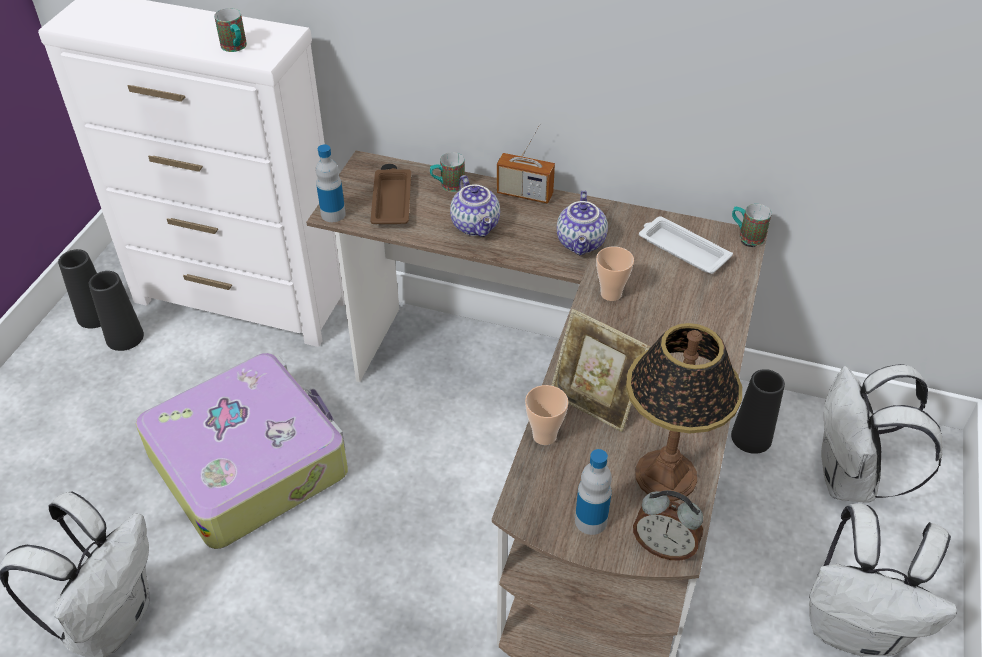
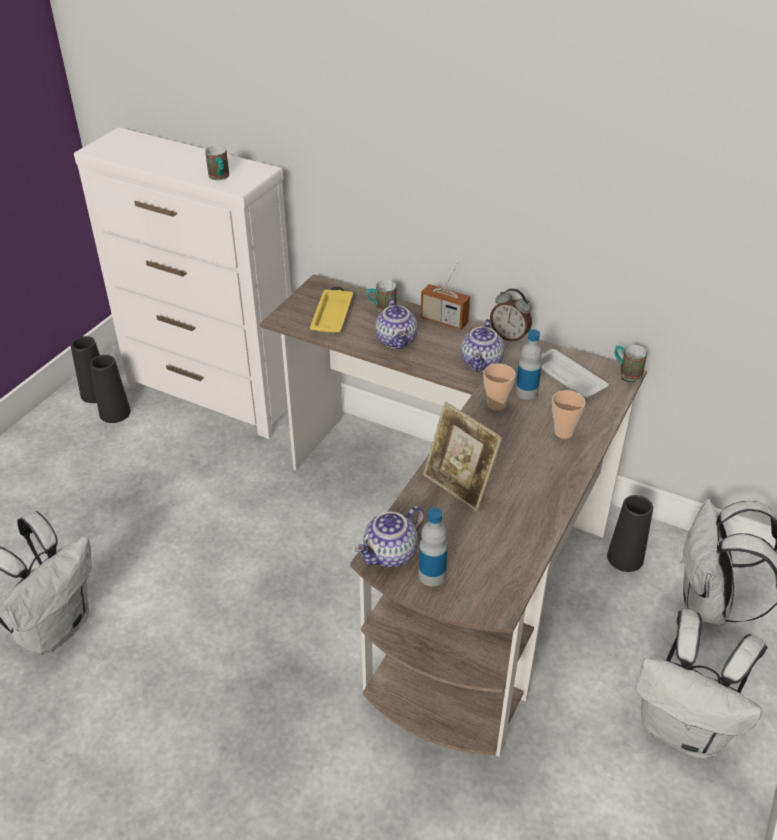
camera: 10 degrees right, 5 degrees down
(249, 462) = (192, 521): suitcase -> none
(333, 214) = (282, 320): bottle -> bottle (526, 392)
(392, 201) = (332, 314): brown tray -> yellow tray
(537, 501) = (391, 555): none -> teapot
(544, 435) = (410, 506): cup -> cup (563, 432)
(664, 547) = (488, 604): alarm clock -> alarm clock (509, 336)
(666, 476) = (505, 550): table lamp -> none

